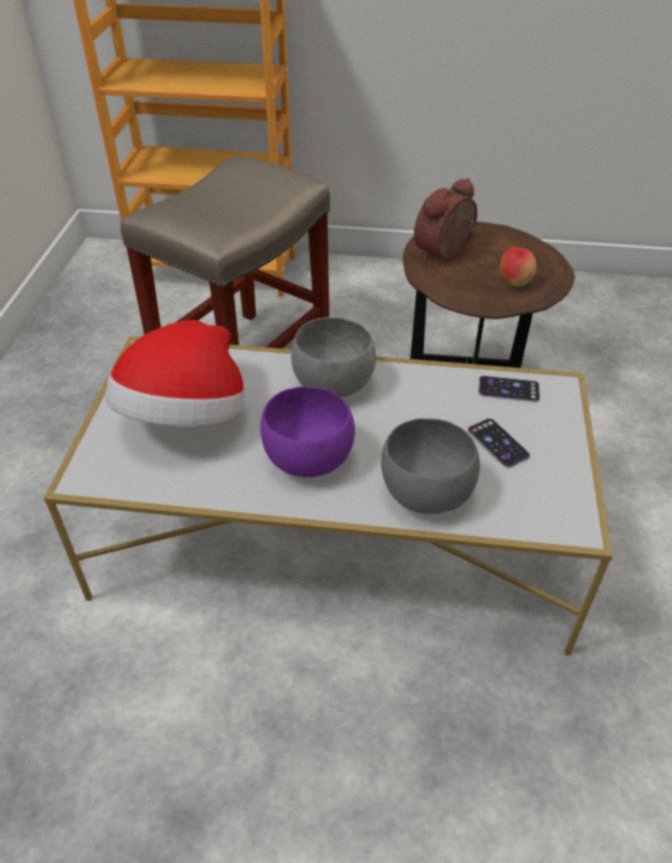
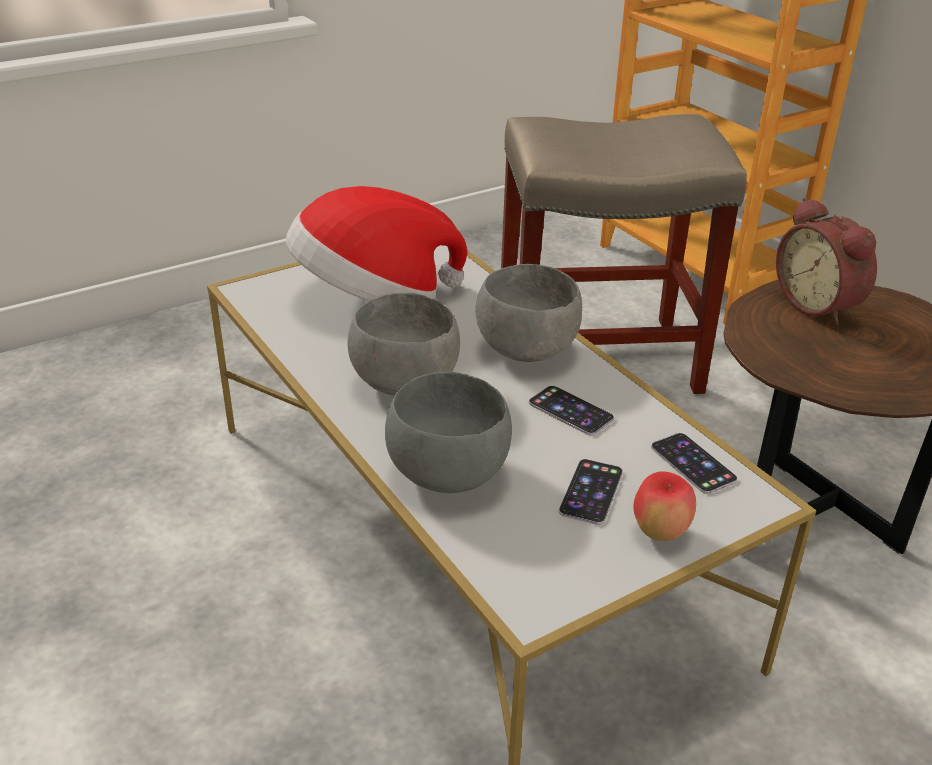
camera: 50 degrees right, 10 degrees down
(306, 459) = (404, 382): purple bowl -> grey bowl
(415, 405) = (570, 411): none -> phone
(446, 254) = (819, 305): alarm clock -> alarm clock turned 120 degrees counterclockwise
(515, 283) = (853, 369): apple -> apple (660, 532)

